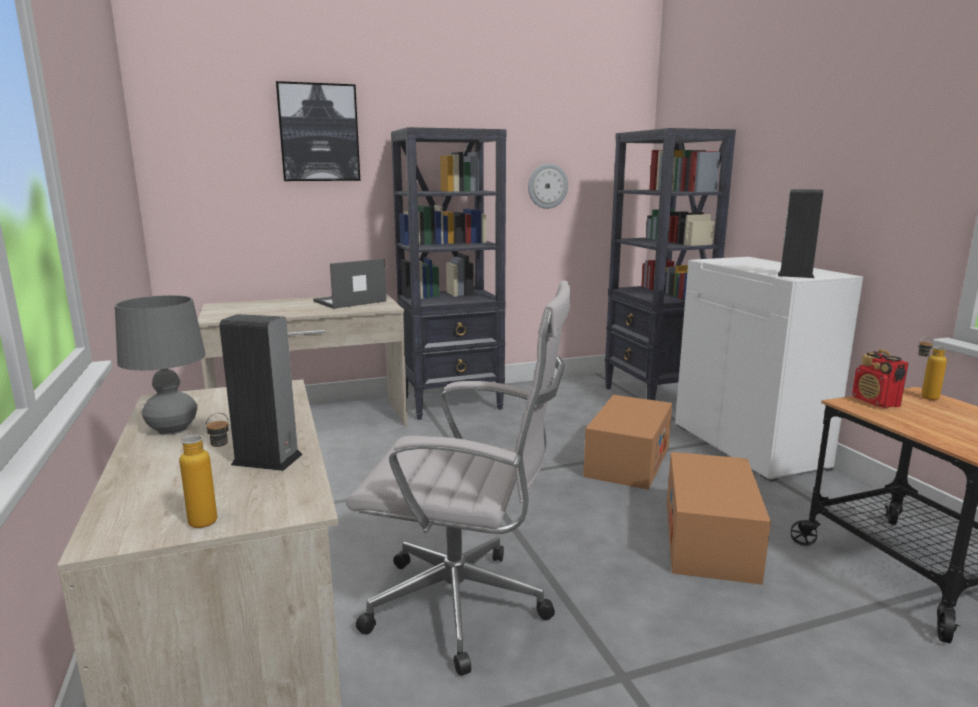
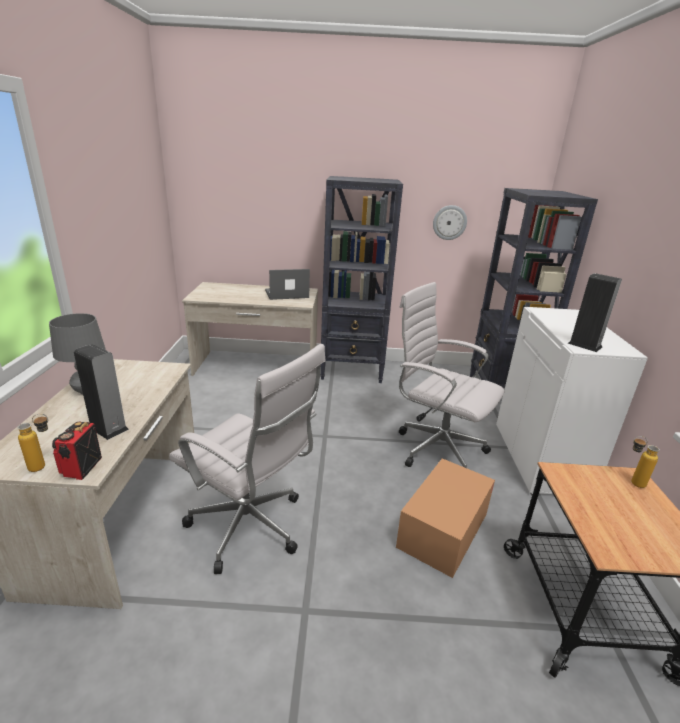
camera: 20 degrees right, 10 degrees up
(319, 133) = (280, 174): picture -> none
(628, 461) = (436, 448): cardboard box -> white office chair
(876, 402) = (582, 476): radio -> radio (81, 468)

